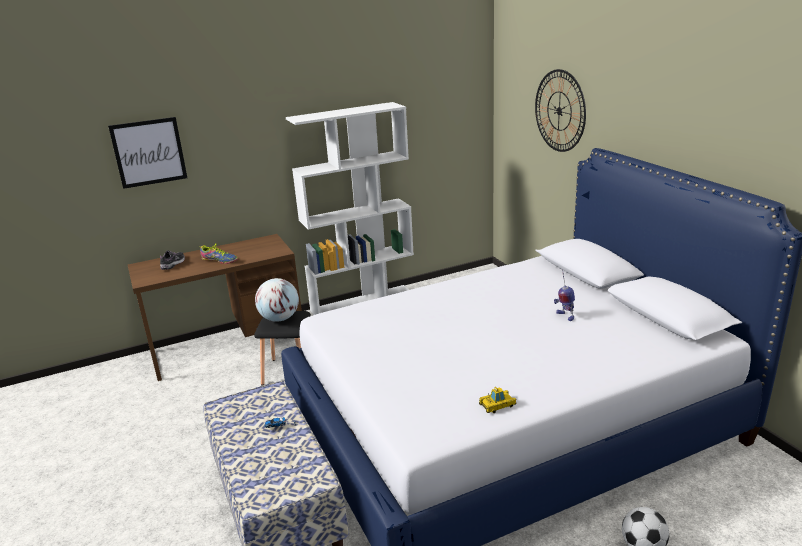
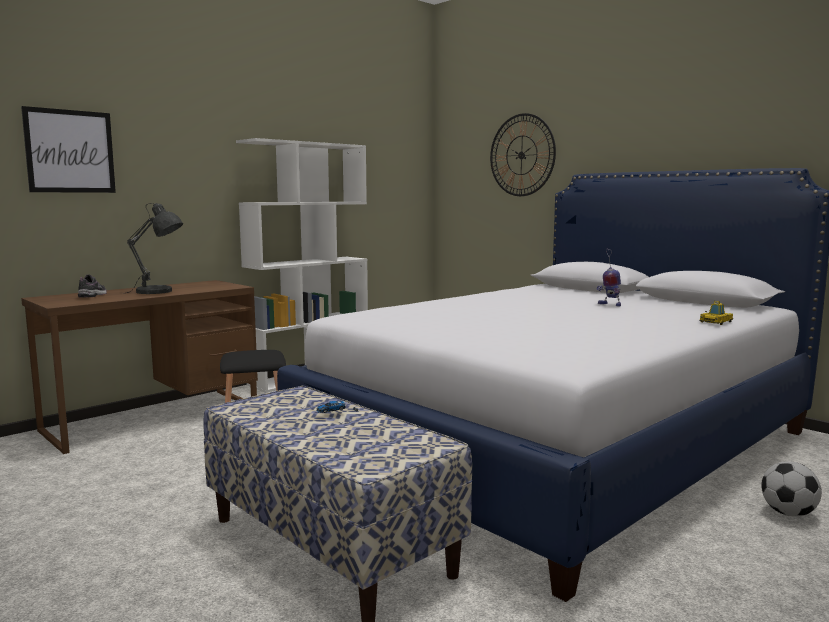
camera: 20 degrees left, 15 degrees down
(220, 260) = (158, 292): shoe -> grey table lamp
(279, 318) = (249, 354): globe -> none
(497, 405) = (625, 343): toy car -> toy car (716, 322)

